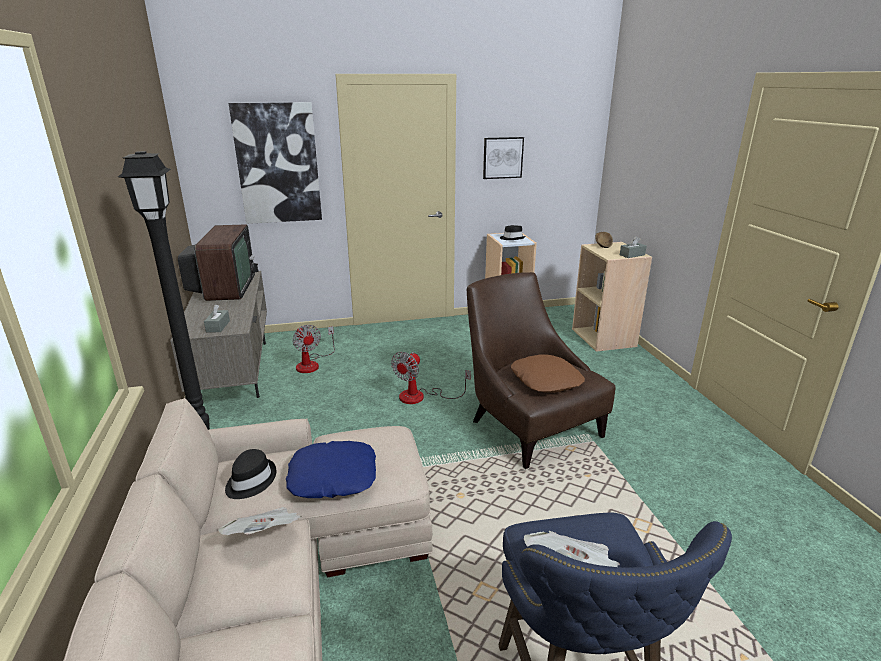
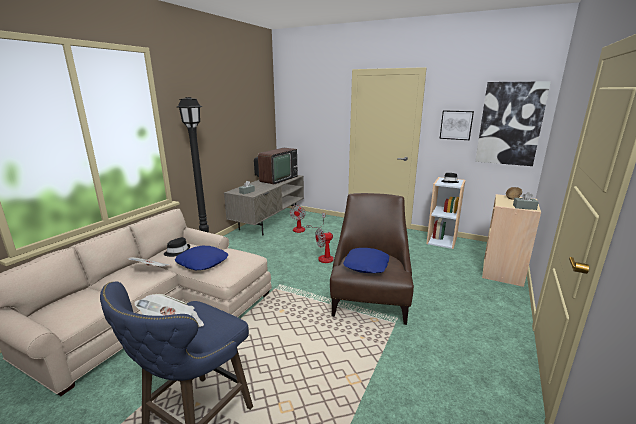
camera: 40 degrees right, 5 degrees down
(278, 164) = (318, 118): picture -> picture (510, 124)
(546, 380) = (366, 265): brown pillow -> blue pillow

